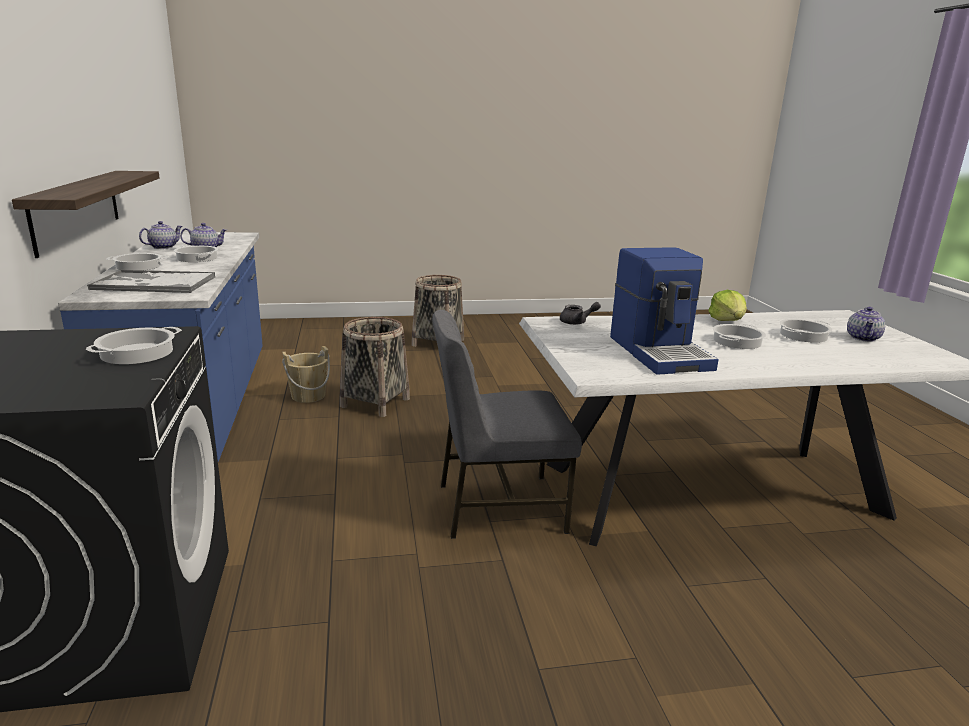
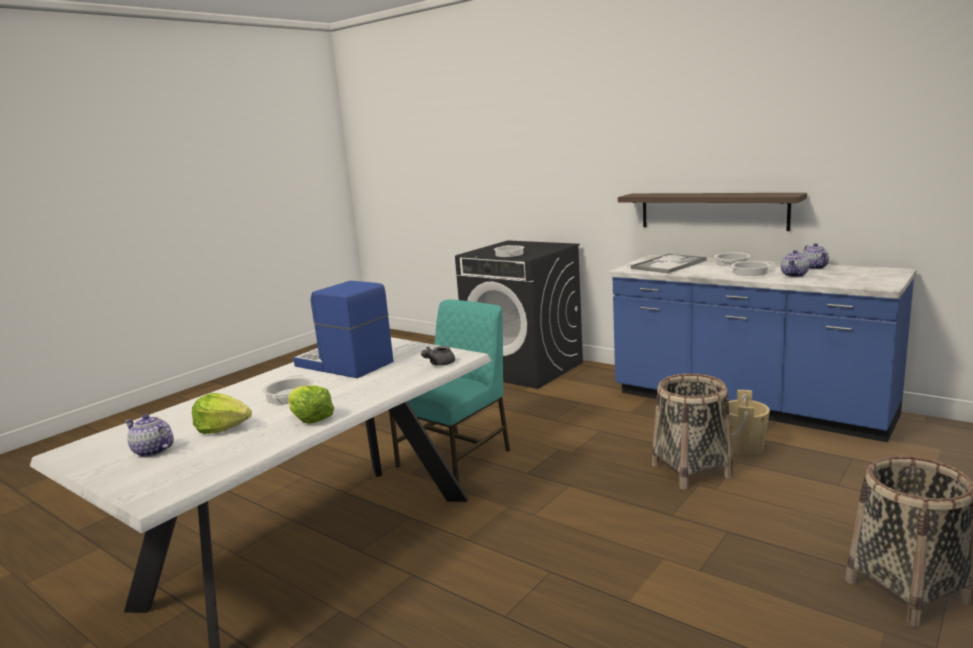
camera: 140 degrees right, 5 degrees down
(498, 506) = (457, 458): grey chair -> turquoise chair
(803, 335) = (223, 428): cooking pot -> lettuce
(863, 338) = (152, 451): teapot -> teapot turned 45 degrees counterclockwise

